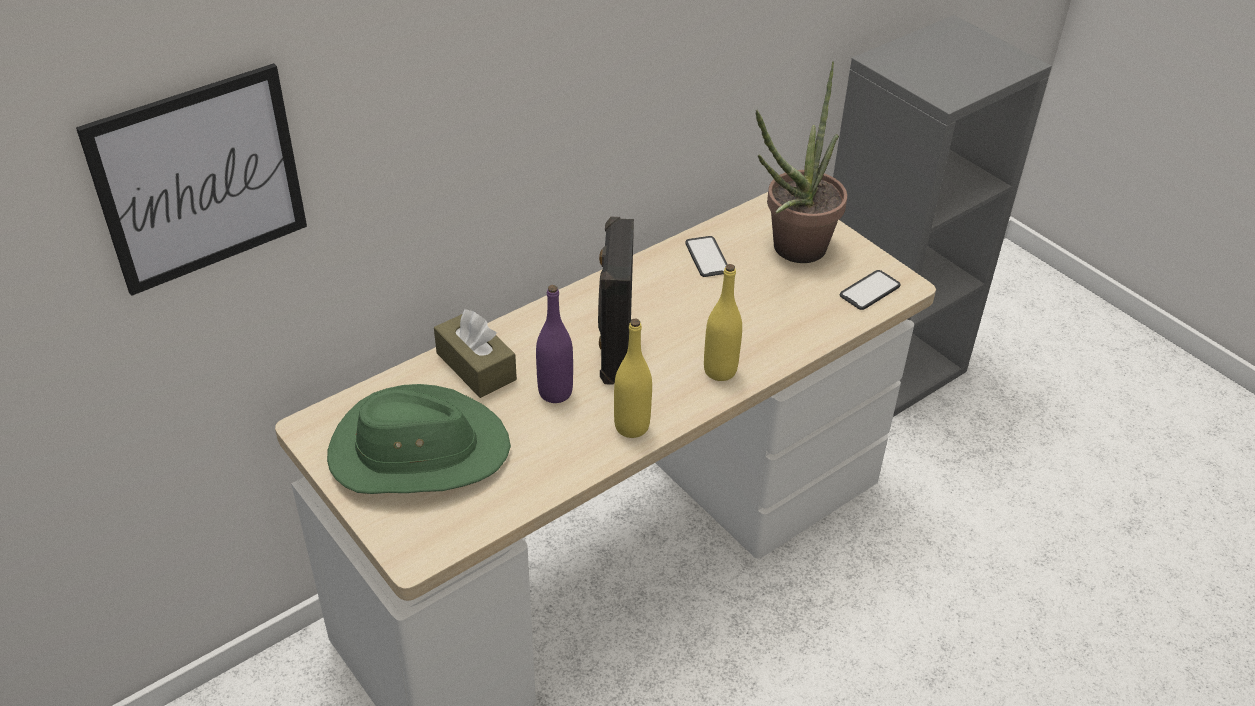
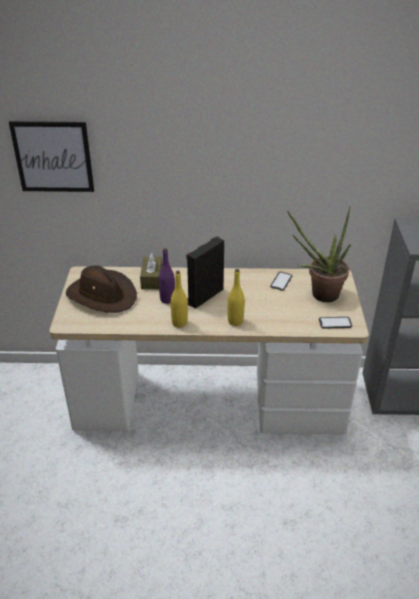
camera: 40 degrees right, 5 degrees down
(417, 451) = (102, 295): green hat -> brown hat

